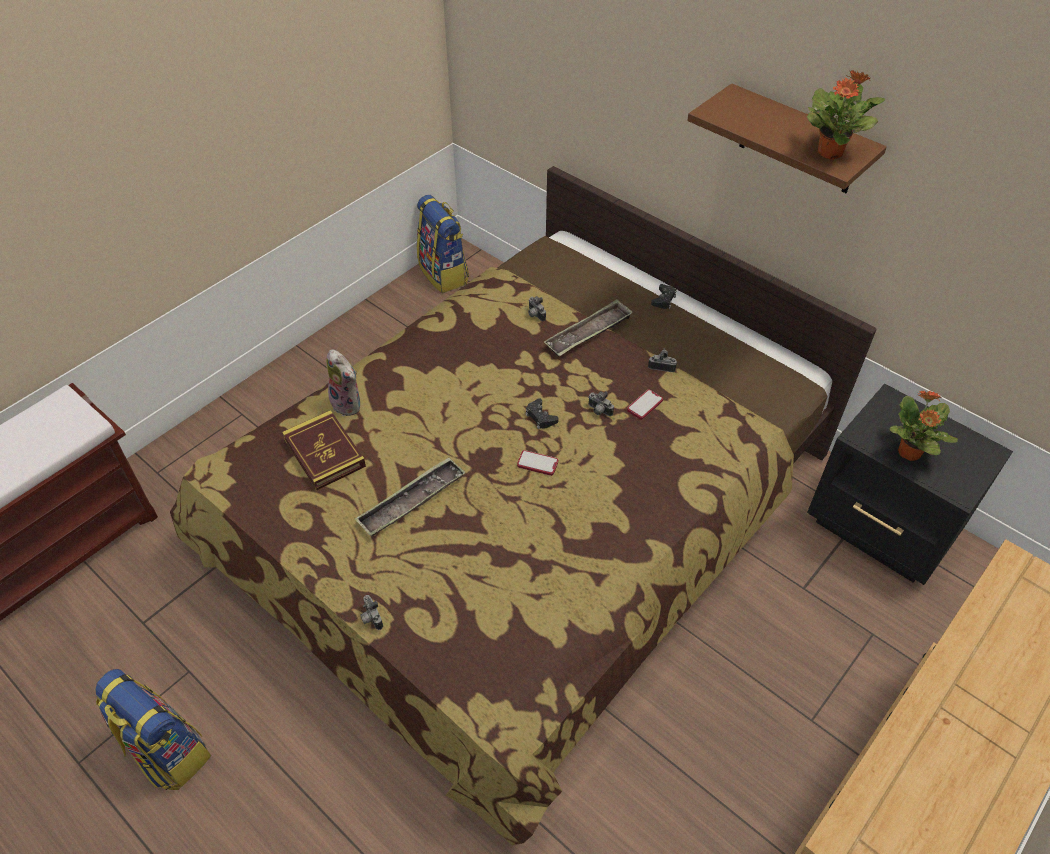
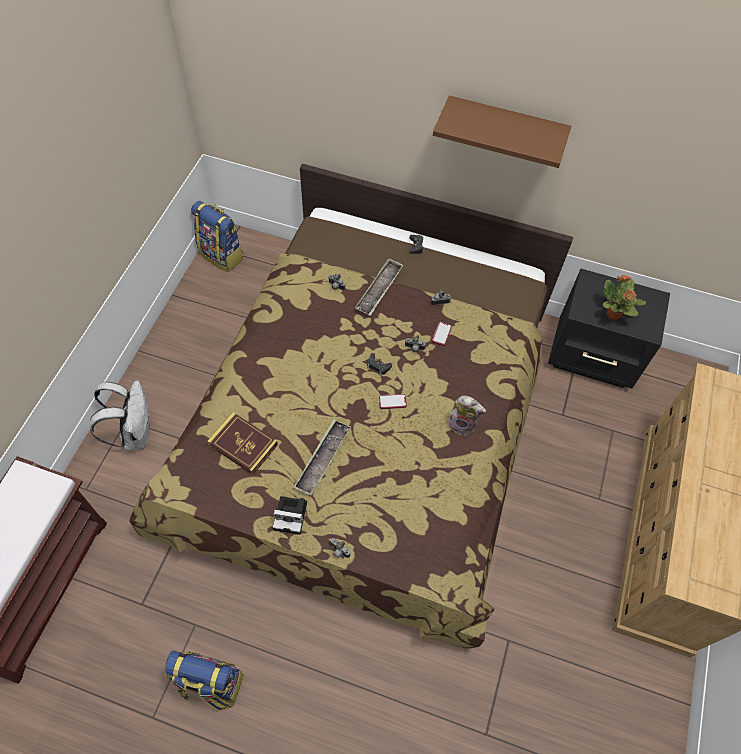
camera: 25 degrees left, 10 degrees up
(243, 430) = (135, 433): none -> white backpack
(336, 553) = (292, 515): none -> camera
(349, 404) = (239, 400): plush toy -> plush toy (463, 424)
(830, 152) = (539, 141): potted plant -> none

